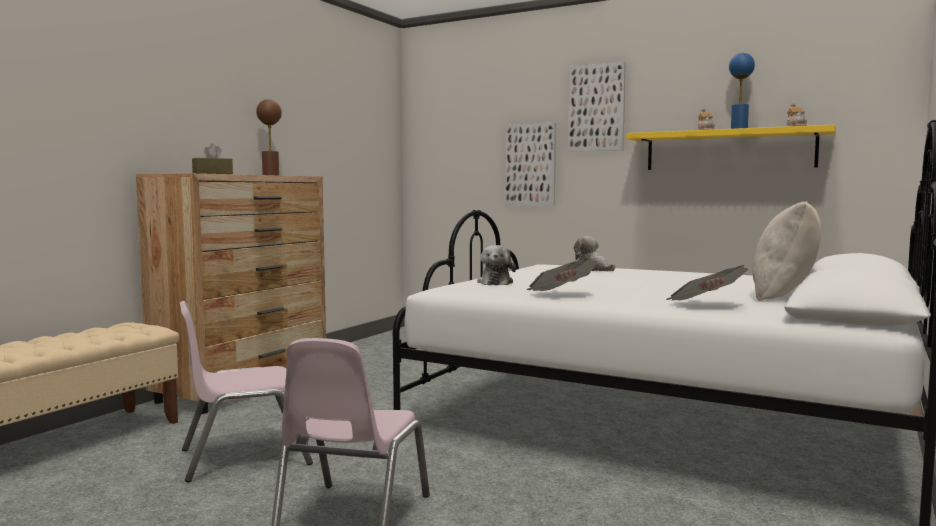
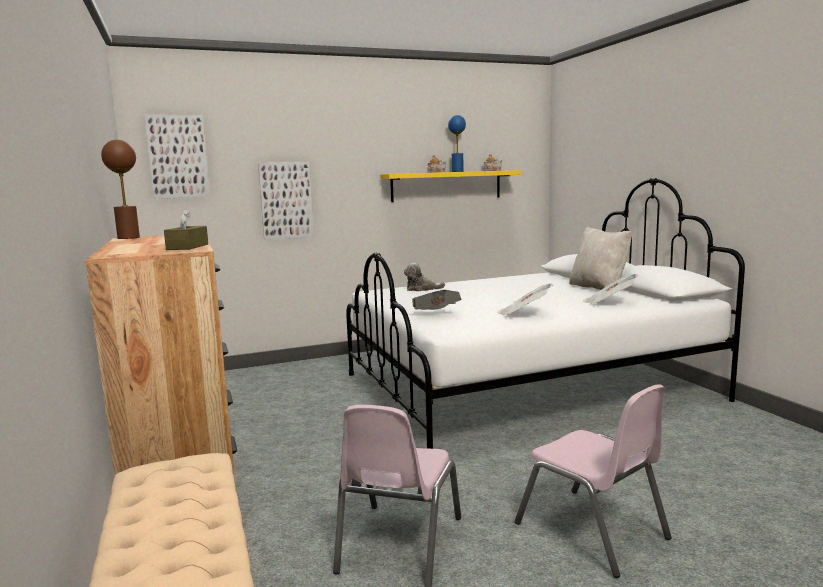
camera: 50 degrees left, 5 degrees up
(495, 282) = (436, 314): plush toy -> newspaper
(596, 108) = (345, 150): picture -> picture (178, 157)

